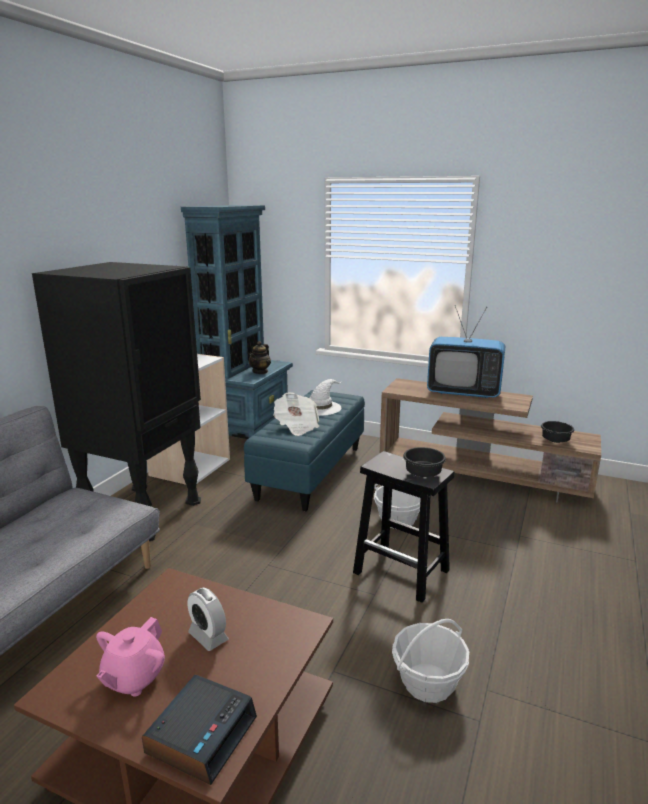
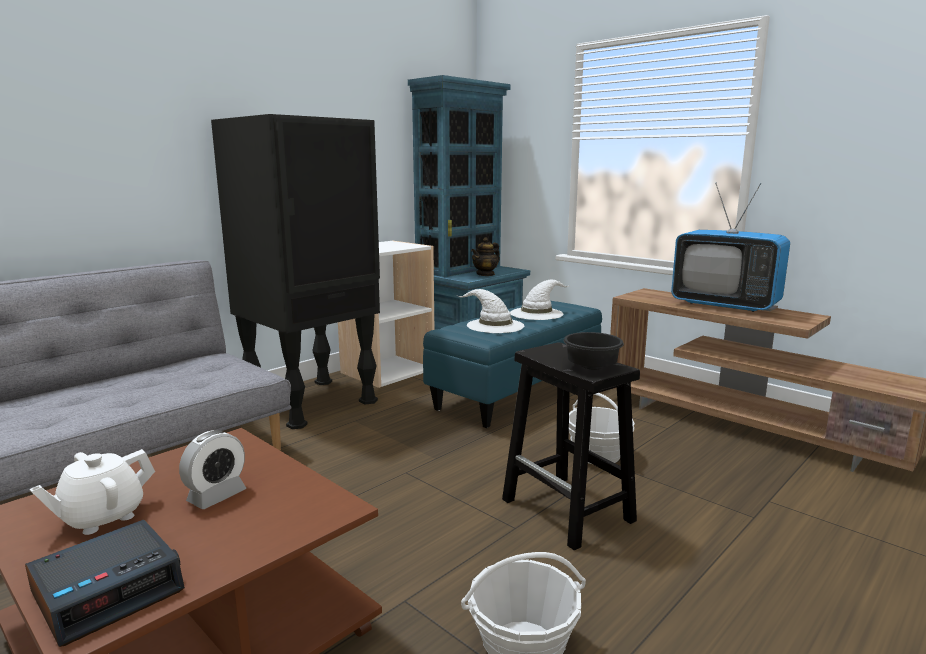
camera: 20 degrees right, 5 degrees down
(133, 678) = (102, 517): pink teapot -> white teapot
(208, 636) = (216, 496): alarm clock -> alarm clock turned 120 degrees counterclockwise
(296, 426) = (494, 325): newspaper -> white hat
(554, 440) = (854, 378): black bowl -> none

